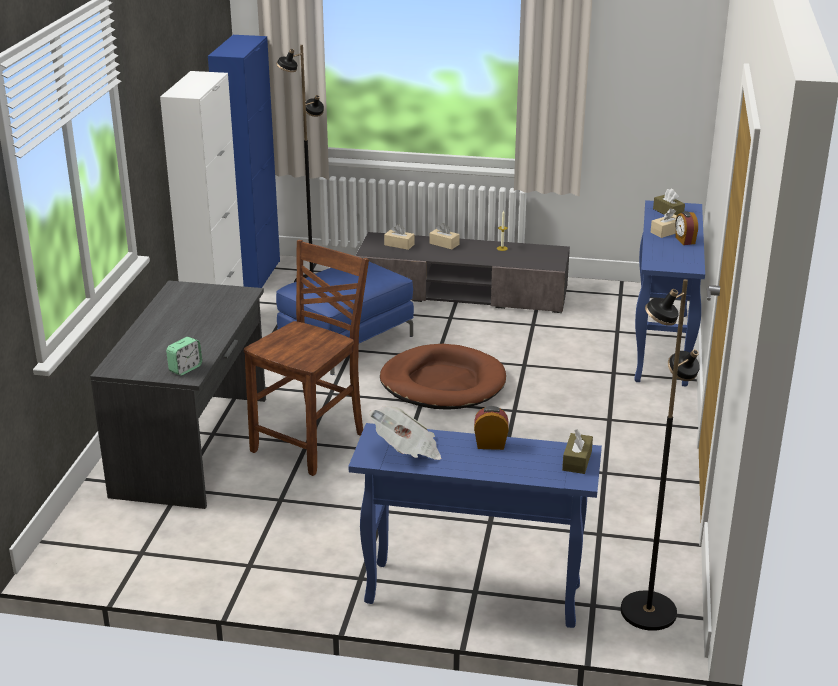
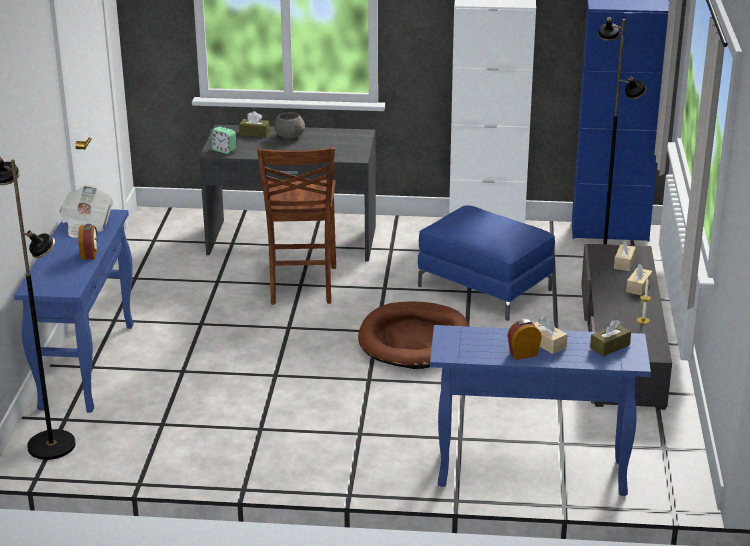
camera: 85 degrees right, 0 degrees up
(162, 328) = (289, 136): none -> grey bowl
(311, 442) = (301, 286): brown chair -> brown chair turned 60 degrees clockwise
(577, 461) = (58, 287): brown tissue box -> brown tissue box (254, 133)

